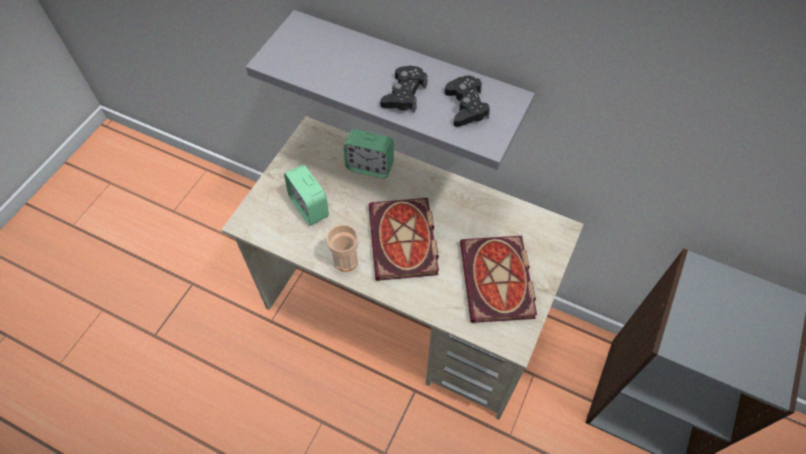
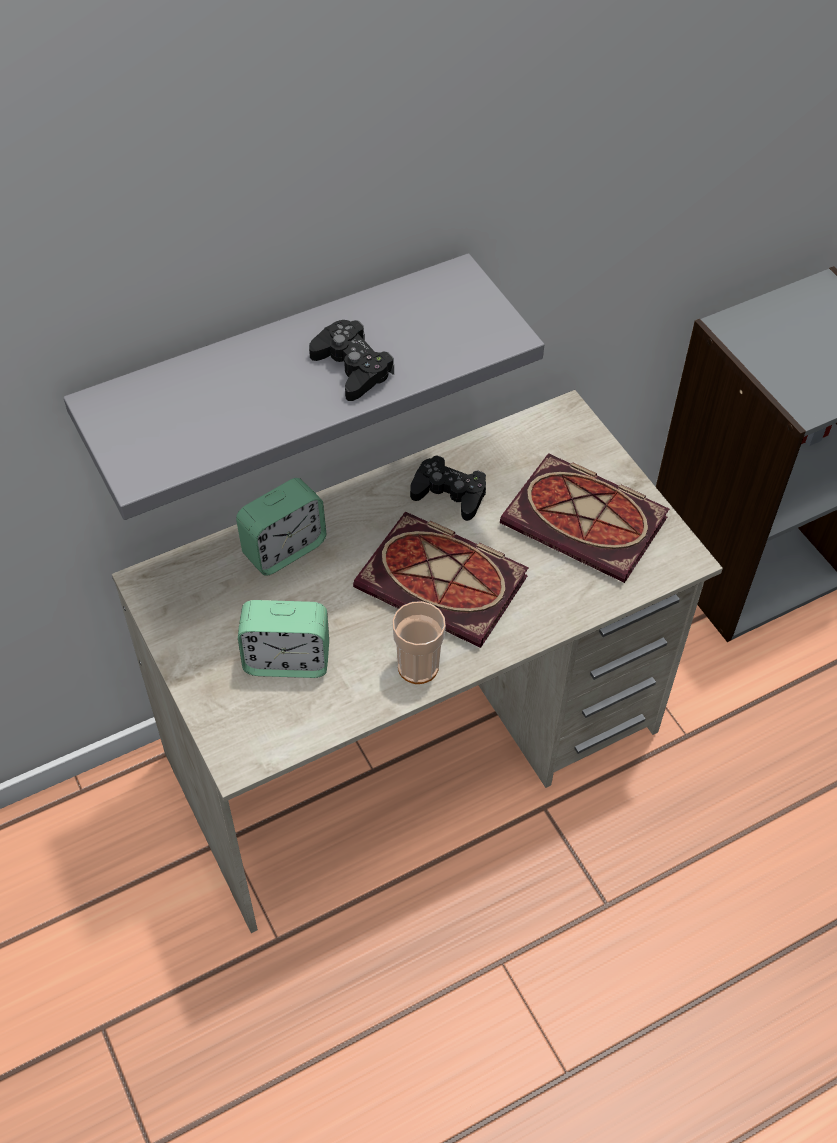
camera: 55 degrees left, 5 degrees down
(466, 106) = (431, 322): black game controller -> black game controller (449, 493)

